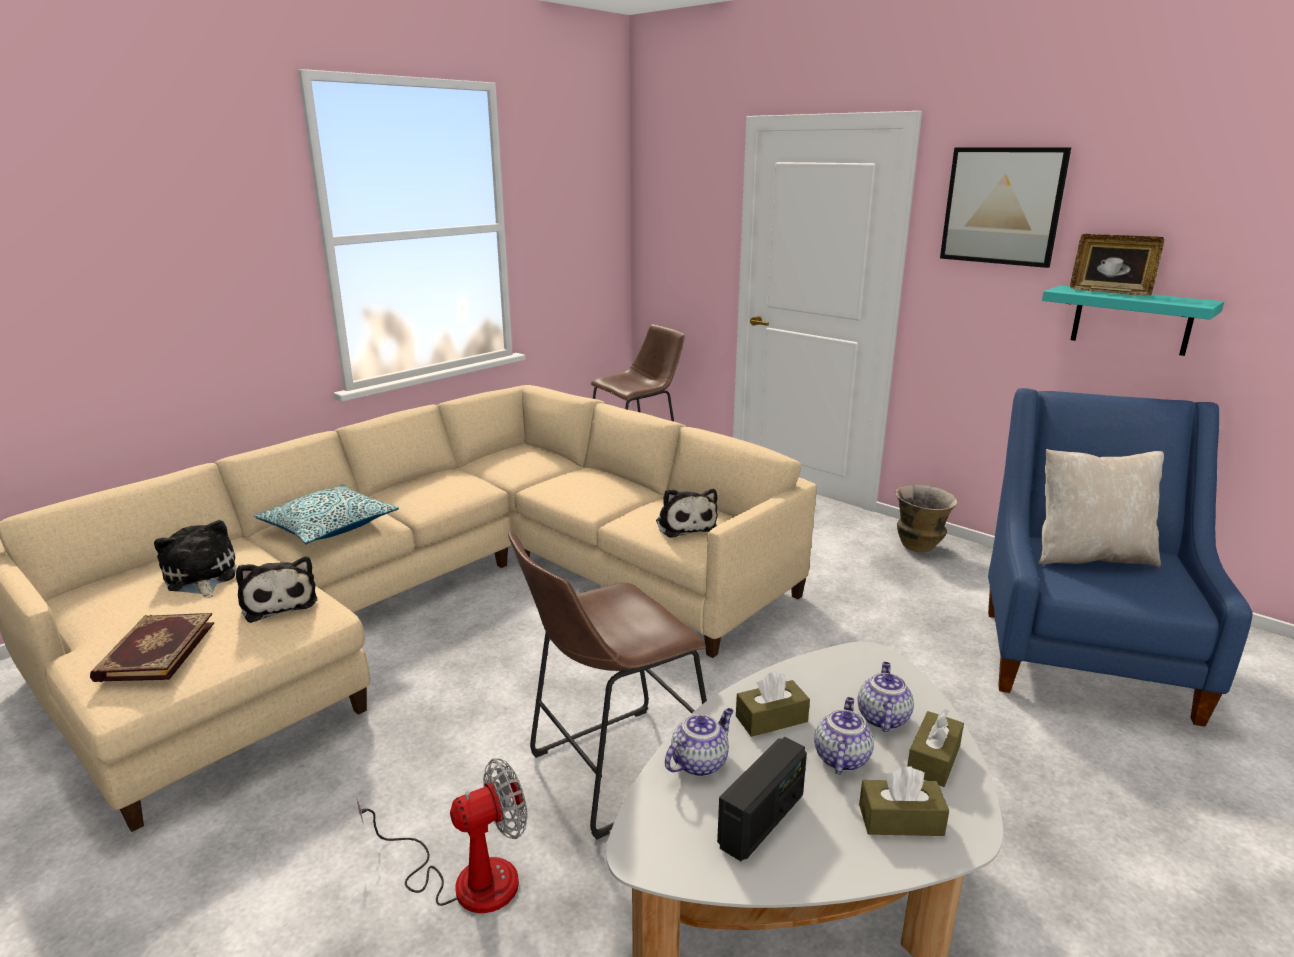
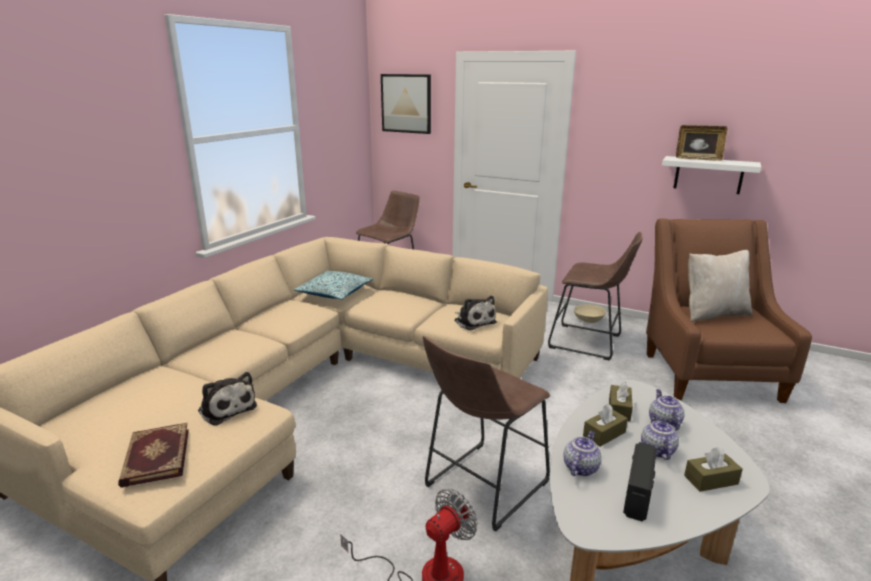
camera: 15 degrees left, 0 degrees up
(200, 577) = (153, 398): plush toy -> none
(328, 527) = (227, 350): pillow -> pillow (334, 293)
(900, 582) = (589, 343): none -> brown stool
(919, 547) = (589, 320): vase -> beige bowl
(933, 759) = (705, 442): brown tissue box -> brown tissue box (619, 409)
(1002, 206) = (629, 109): picture -> picture (406, 103)
(1082, 653) = (706, 371): blue armchair -> brown armchair
(1131, 320) = (708, 175): turquoise shelf -> white shelf

